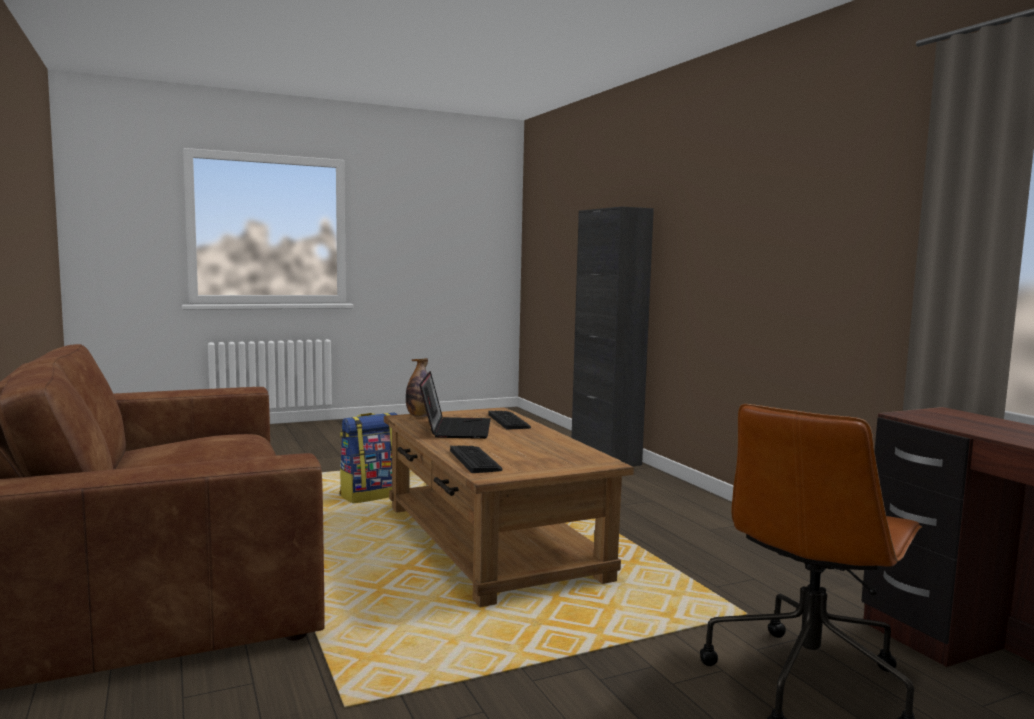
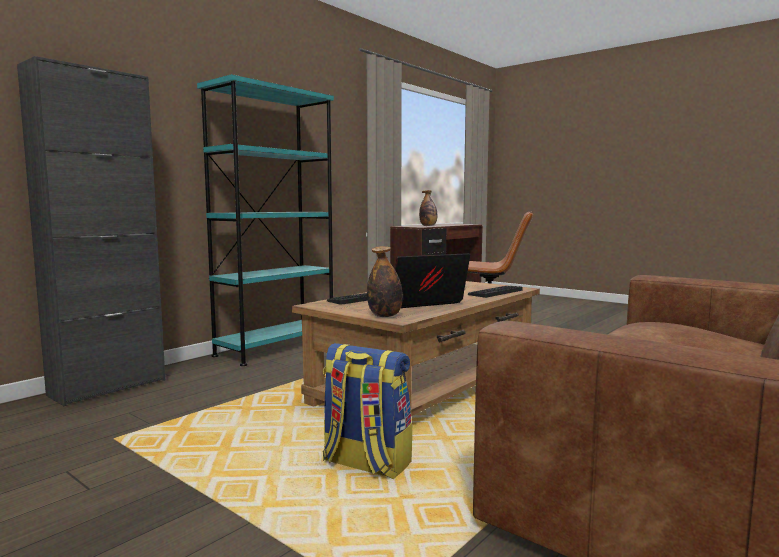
camera: 115 degrees left, 0 degrees up
(704, 508) = (276, 348): none -> turquoise bookcase
(953, 422) = (428, 226): none -> bottle

